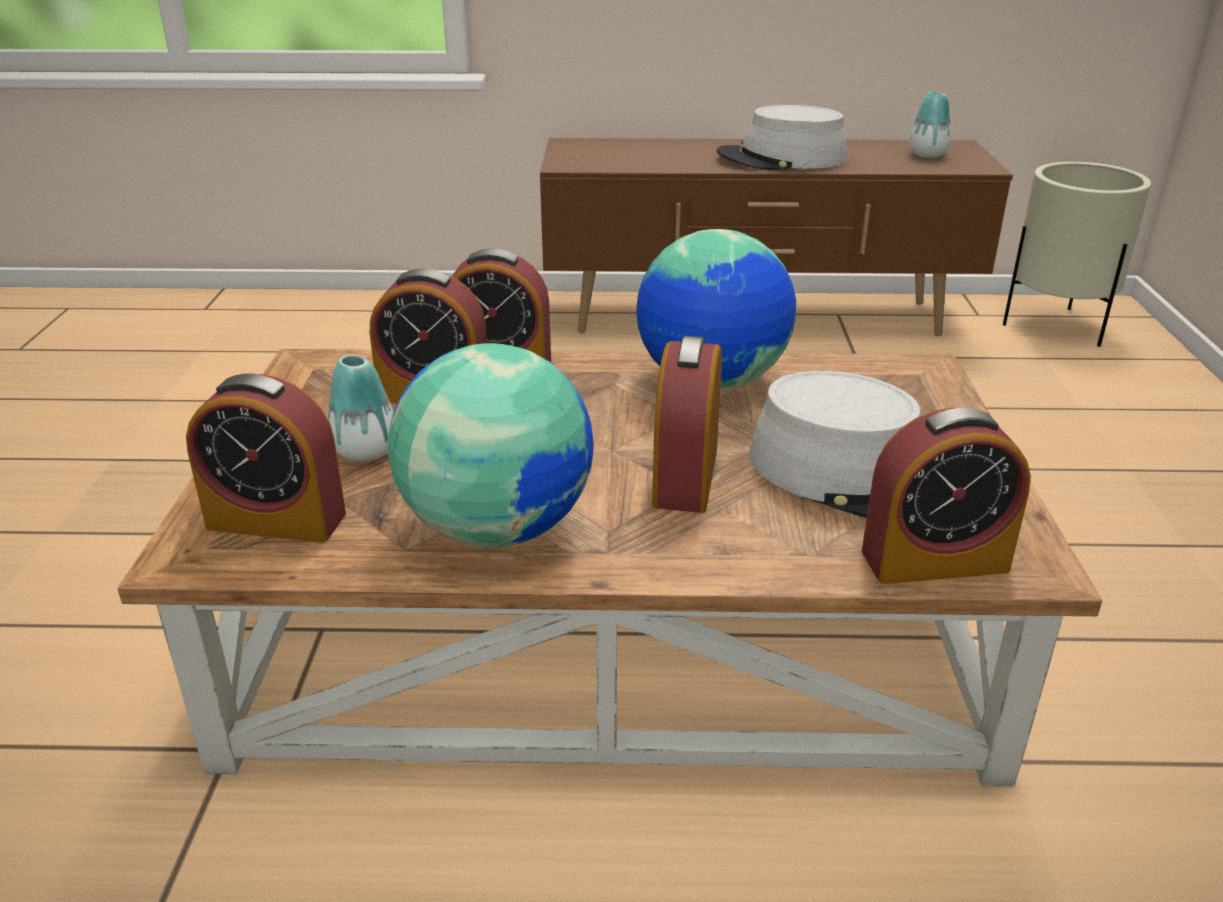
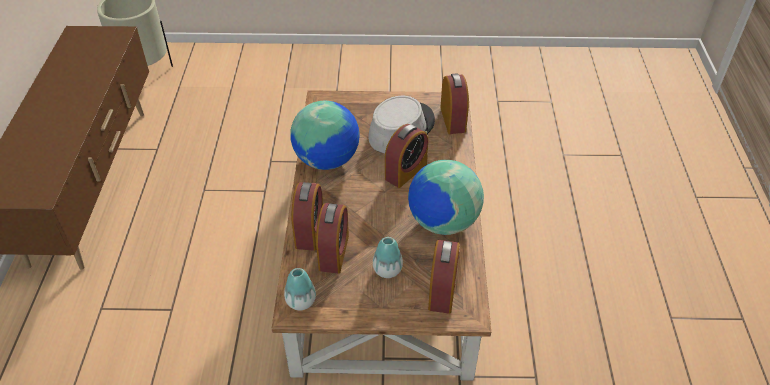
camera: 90 degrees left, 15 degrees up
(685, 477) = (406, 171): alarm clock -> alarm clock turned 60 degrees counterclockwise
(782, 159) = (72, 100): grey hat -> none
(927, 155) = (90, 46): vase -> vase (301, 301)

